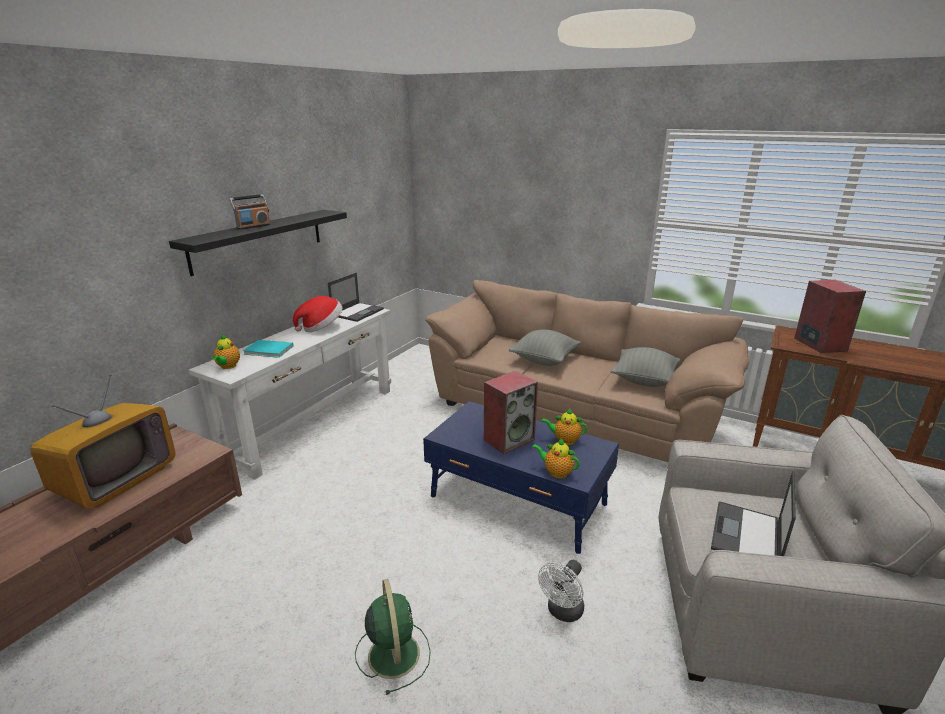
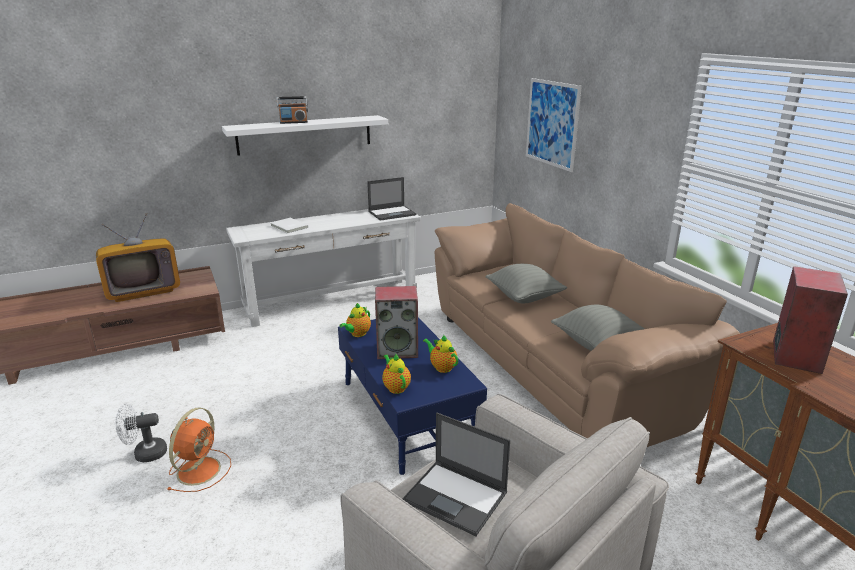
camera: 35 degrees right, 0 degrees up
(228, 366) = (249, 231): teapot -> teapot (357, 334)
(259, 240) = (305, 135): black shelf -> white shelf
(268, 350) = (288, 227): turquoise book -> white book
(321, 327) = (347, 219): hat -> none
(393, 653) = (200, 469): green fan -> orange fan
(494, 201) = (552, 123): none -> picture
(562, 612) = (333, 506): white fan -> white fan (145, 454)
(747, 535) = (456, 497): laptop -> laptop turned 120 degrees counterclockwise

